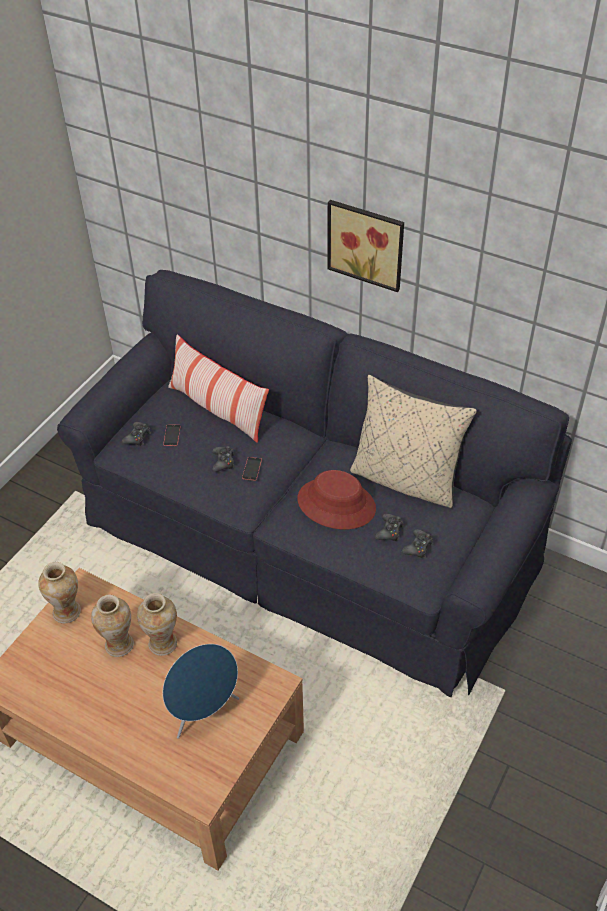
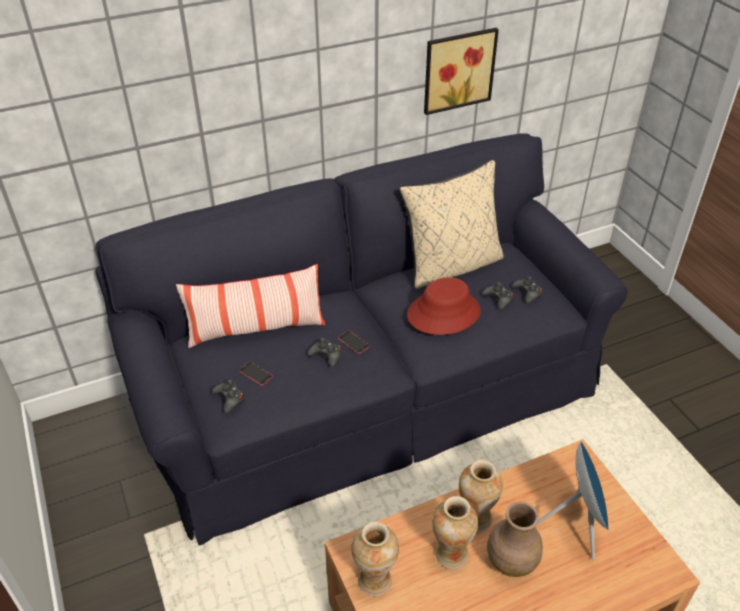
camera: 55 degrees left, 5 degrees down
(138, 685) = (511, 561): none -> brown vase
(367, 243) = (327, 77): picture -> picture (457, 69)

